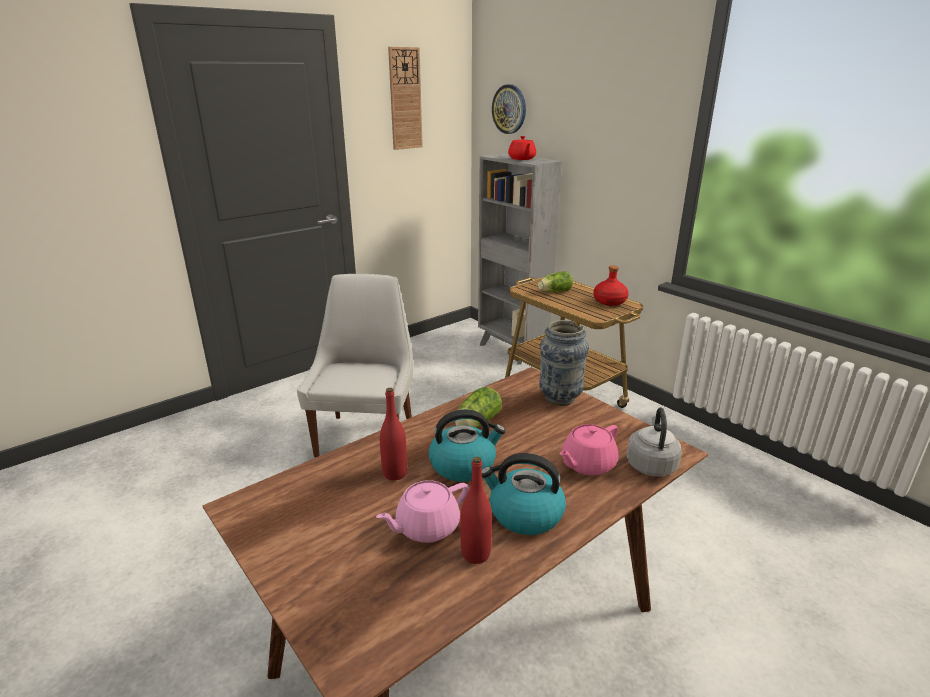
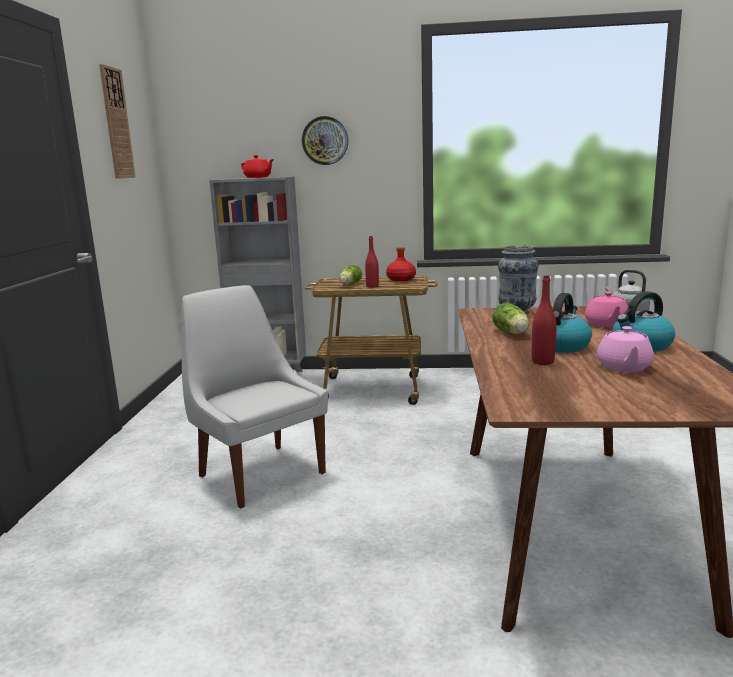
camera: 45 degrees left, 10 degrees down
(475, 554) = (670, 363): red bottle -> red bottle (372, 286)
(509, 109) = (214, 136): wall clock -> wall clock (325, 140)

